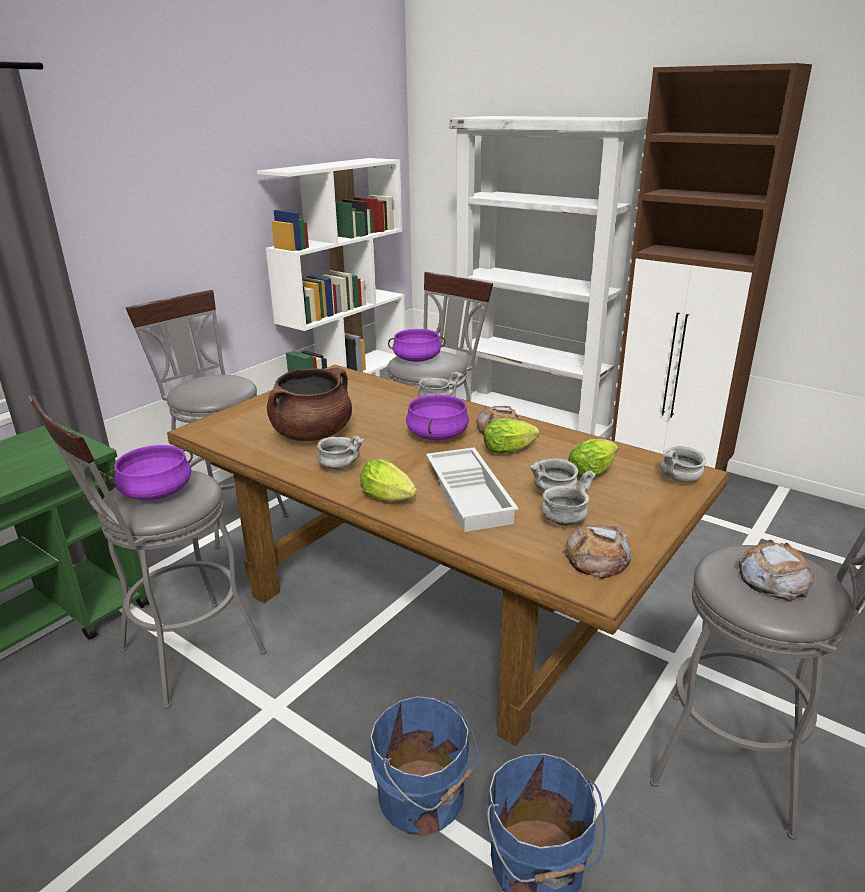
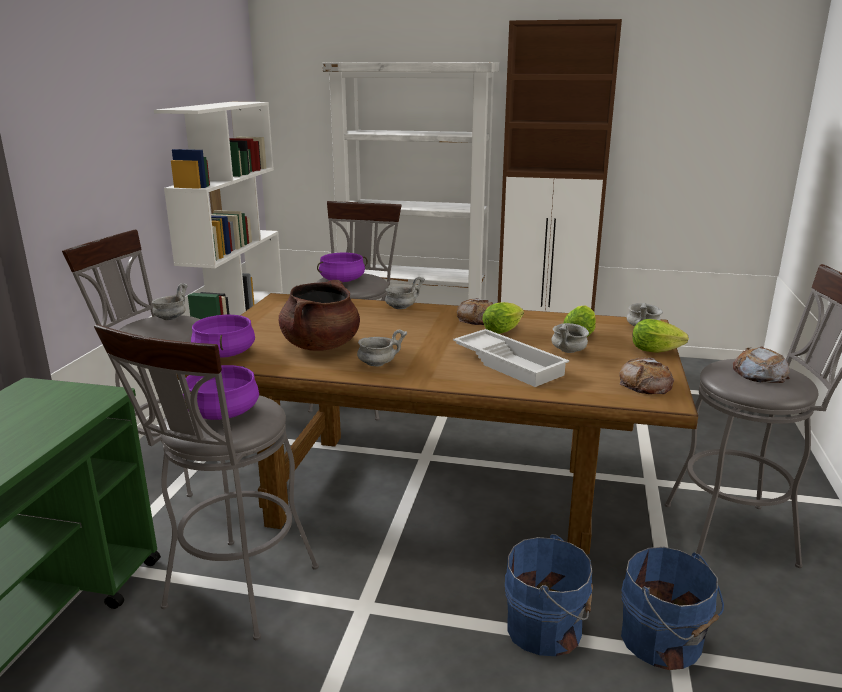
camera: 25 degrees left, 5 degrees down
(390, 499) = (450, 377): lettuce -> lettuce (658, 351)
(438, 435) = (432, 329): purple cooking pot -> purple cooking pot (225, 353)
(564, 520) = (596, 366): grey bowl -> grey bowl (171, 318)

